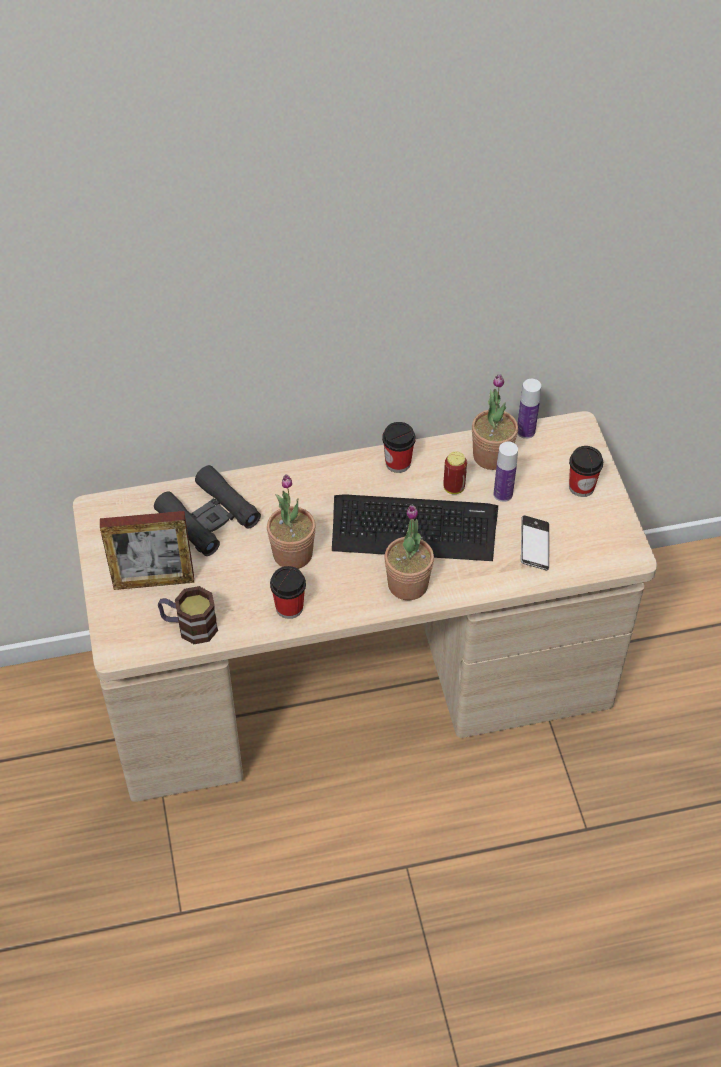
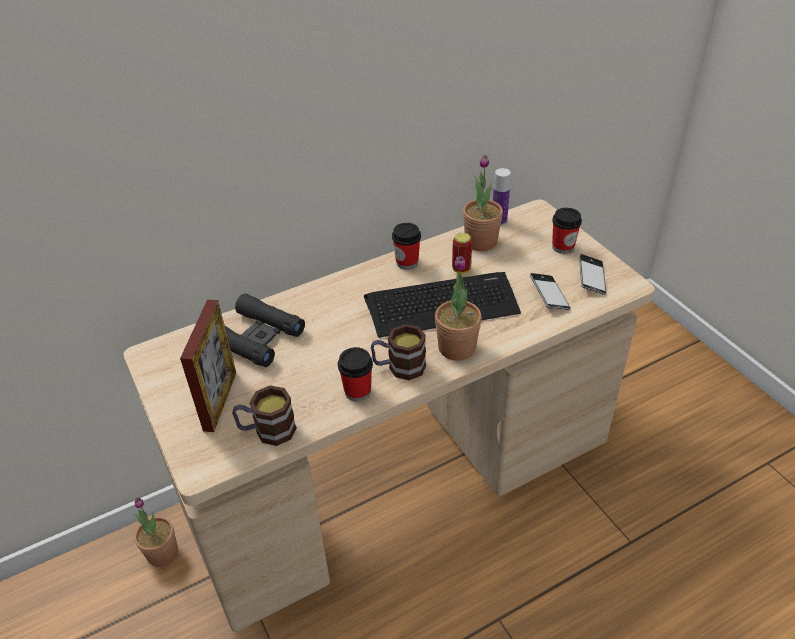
camera: 15 degrees left, 10 degrees down
(154, 581) = (220, 401): picture frame -> picture frame turned 60 degrees counterclockwise
(292, 554) = (344, 348): potted plant -> potted plant (162, 553)
(340, 591) = (399, 367): none -> mug
(503, 494) = (503, 265): bottle -> none
(592, 536) = (591, 278): none -> phone

